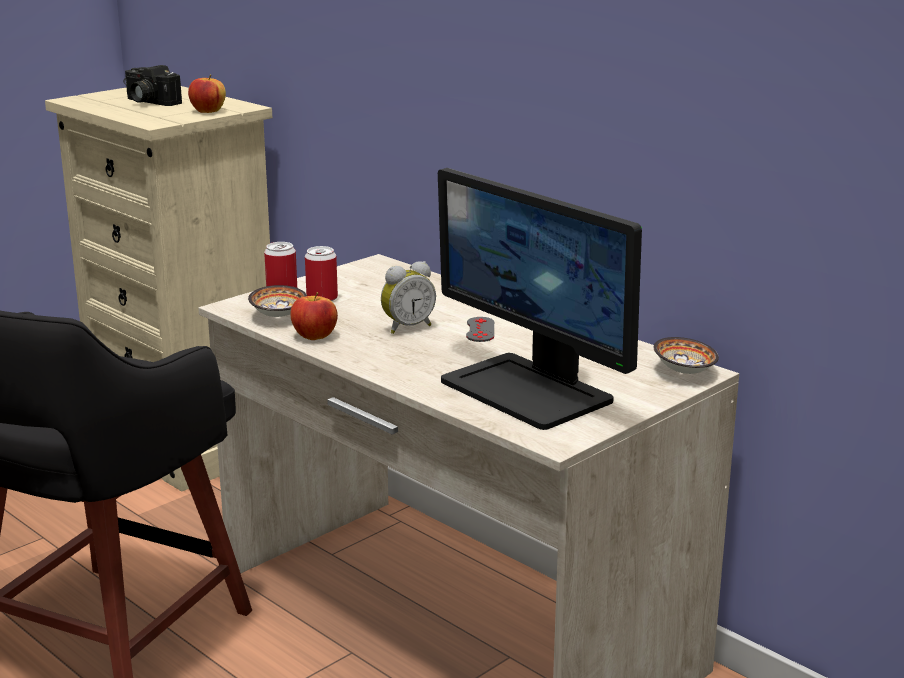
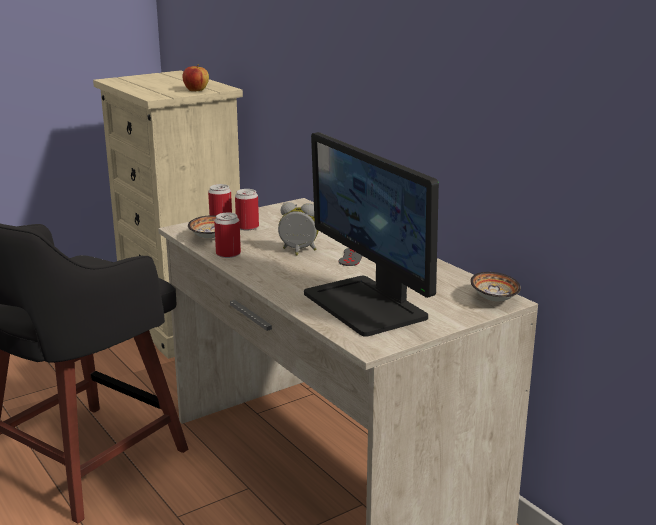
camera: 10 degrees right, 0 degrees up
(148, 102) = (160, 83): camera -> none
(314, 336) = (228, 254): apple -> can
(407, 327) = (298, 251): alarm clock -> alarm clock turned 150 degrees counterclockwise

